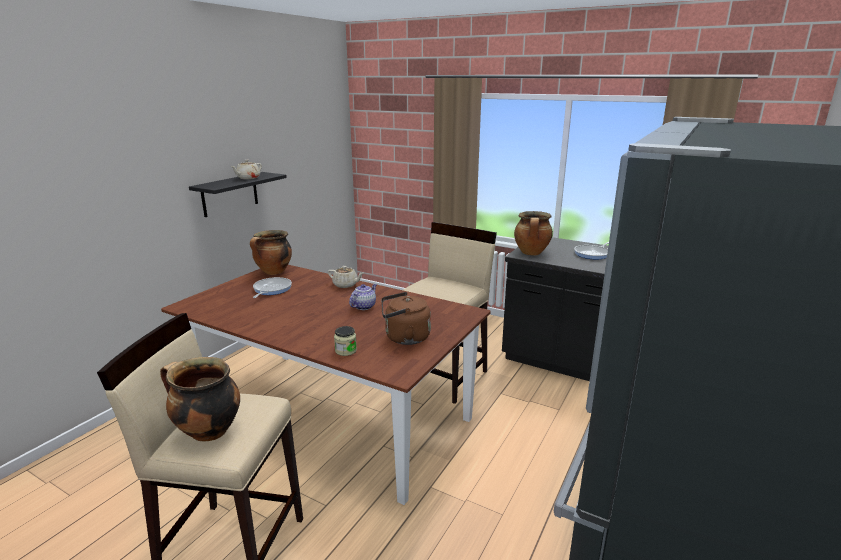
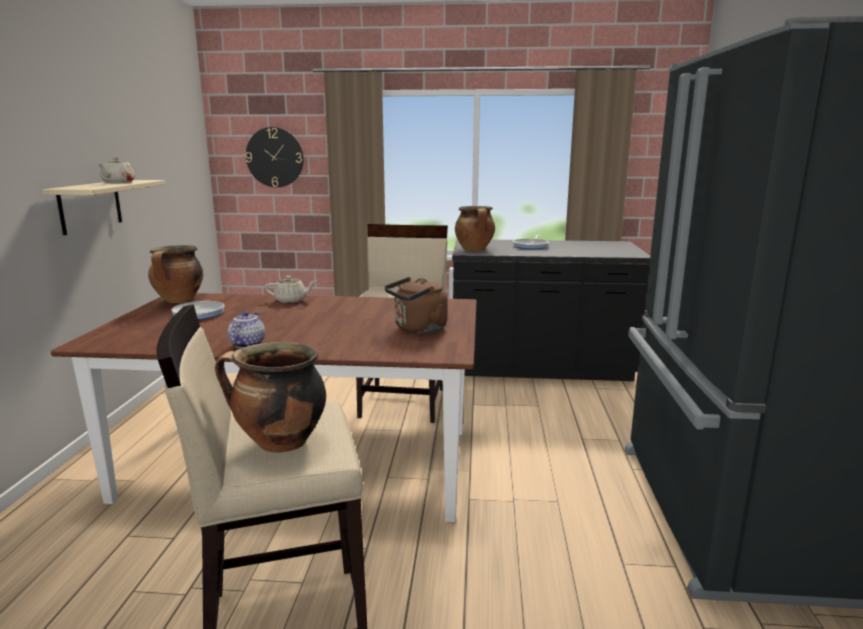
camera: 25 degrees left, 5 degrees down
(230, 194) = (90, 206): black shelf -> beige shelf
(346, 350) = (366, 348): jar -> none
(364, 306) = (337, 313): teapot -> teapot (247, 344)
(397, 147) = (275, 157): none -> wall clock

